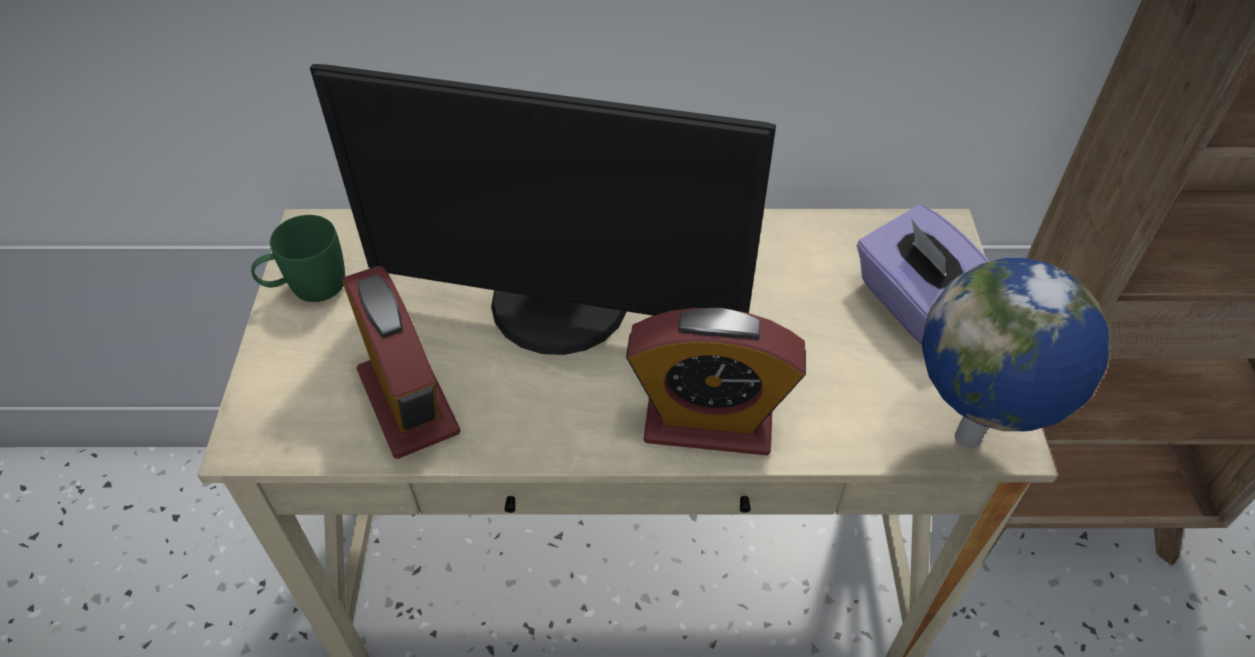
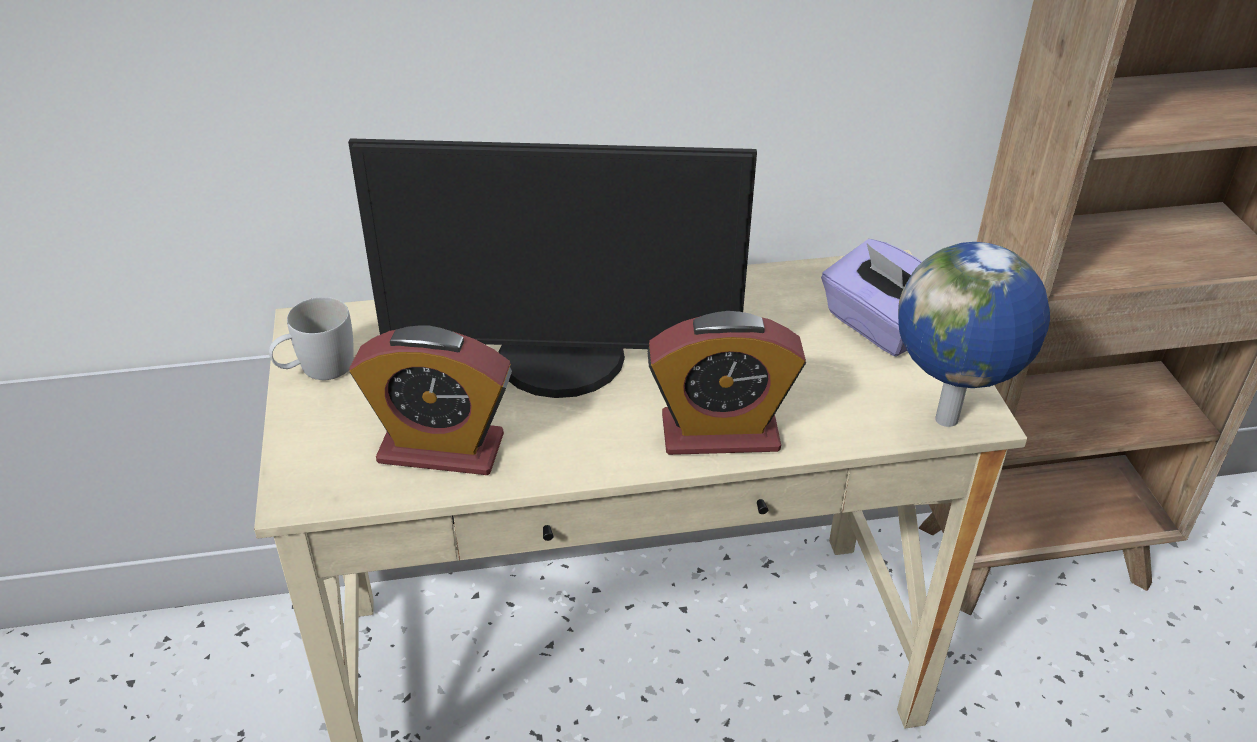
camera: 10 degrees left, 10 degrees down
(307, 287) = (316, 369): green mug -> white mug
(408, 402) = (441, 449): alarm clock -> alarm clock turned 135 degrees clockwise

